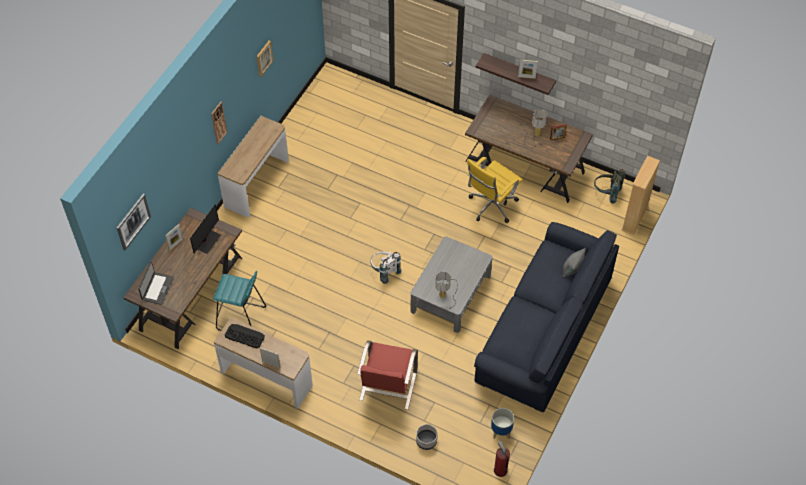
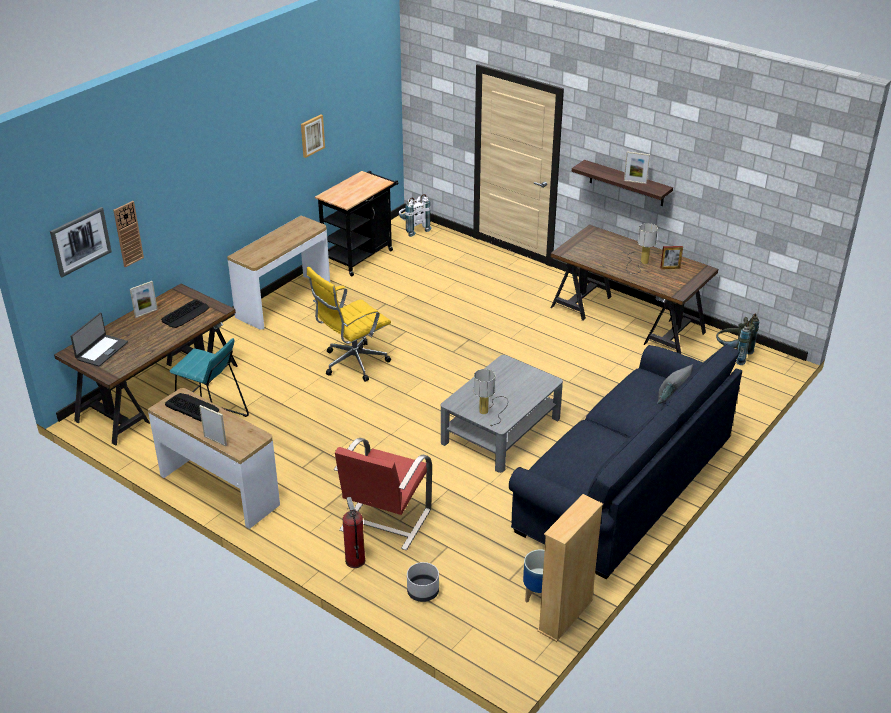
camera: 10 degrees right, 20 degrees down
(206, 241) = (185, 314): monitor -> keyboard
(218, 122) = (235, 183): wall clock -> wall clock (128, 234)
(303, 121) = (361, 255): none -> black cart
(384, 272) = (417, 399): white backpack -> white backpack (413, 229)
(491, 207) = (575, 352): yellow office chair -> yellow office chair (352, 364)
(500, 470) = (527, 644): fire extinguisher -> fire extinguisher (355, 560)
(634, 219) = (769, 383): beige bookcase -> beige bookcase (565, 616)

